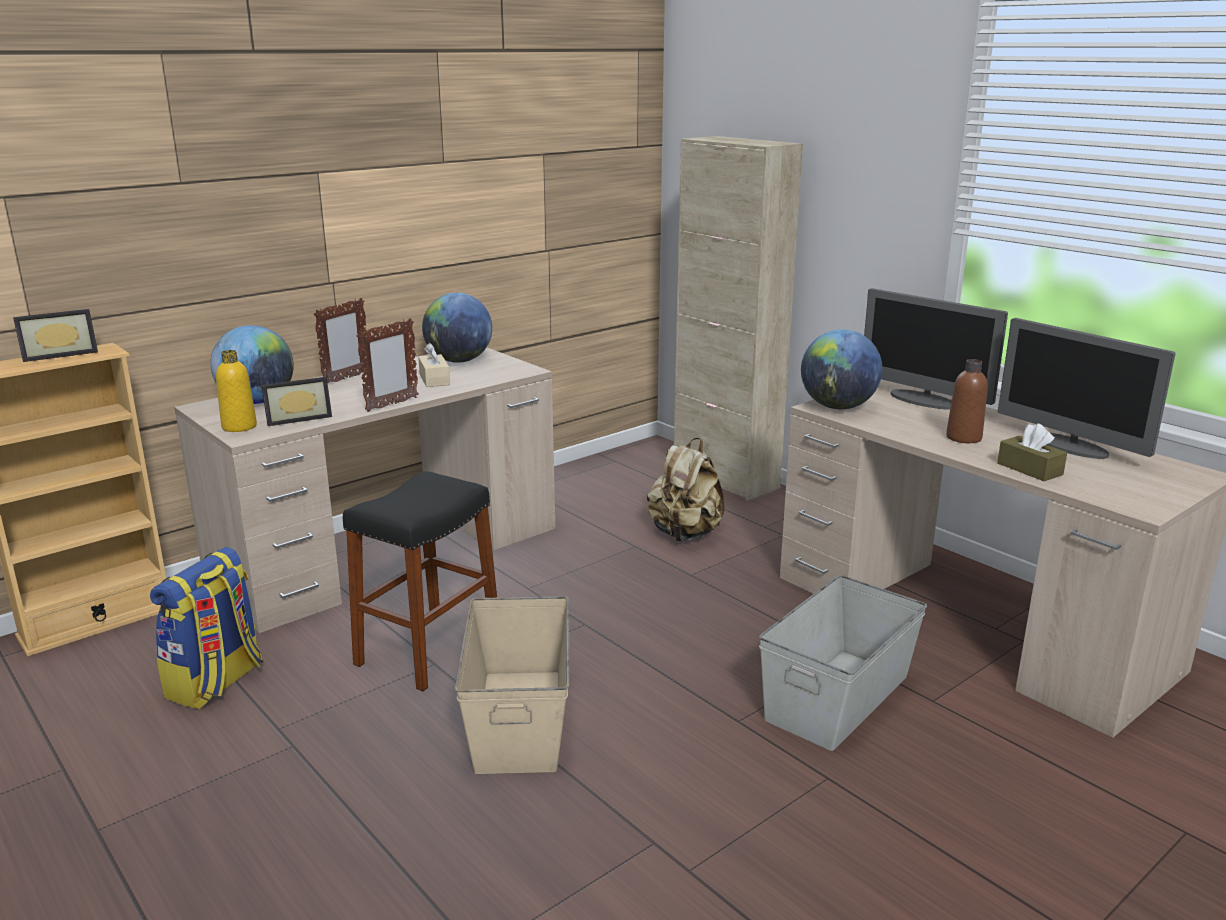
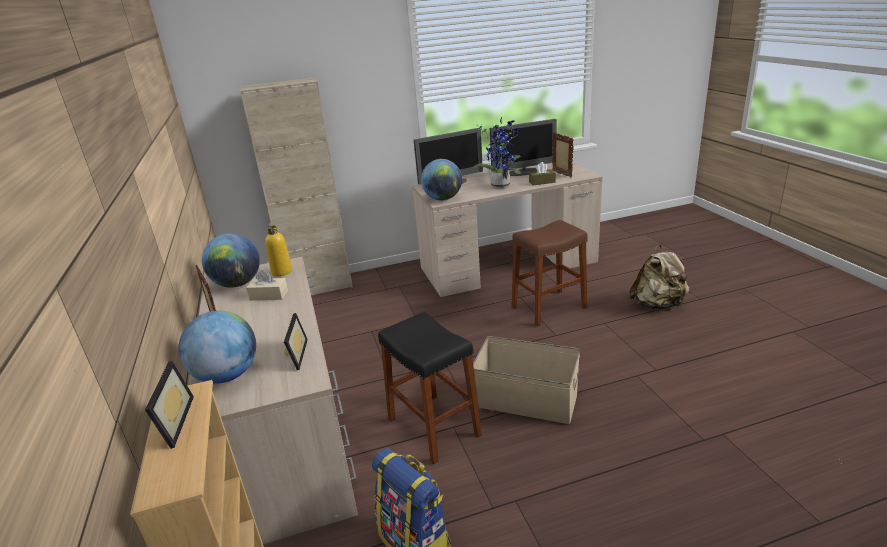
camera: 65 degrees left, 5 degrees up
(239, 427) = (285, 384): yellow bottle -> yellow bottle (282, 272)
(391, 404) = (306, 314): picture frame -> picture frame (562, 174)
(685, 534) = (372, 313): beige backpack -> beige backpack (657, 305)
(836, 697) = (549, 307): grey storage box -> brown stool
(963, 438) = (501, 185): brown bottle -> potted plant

